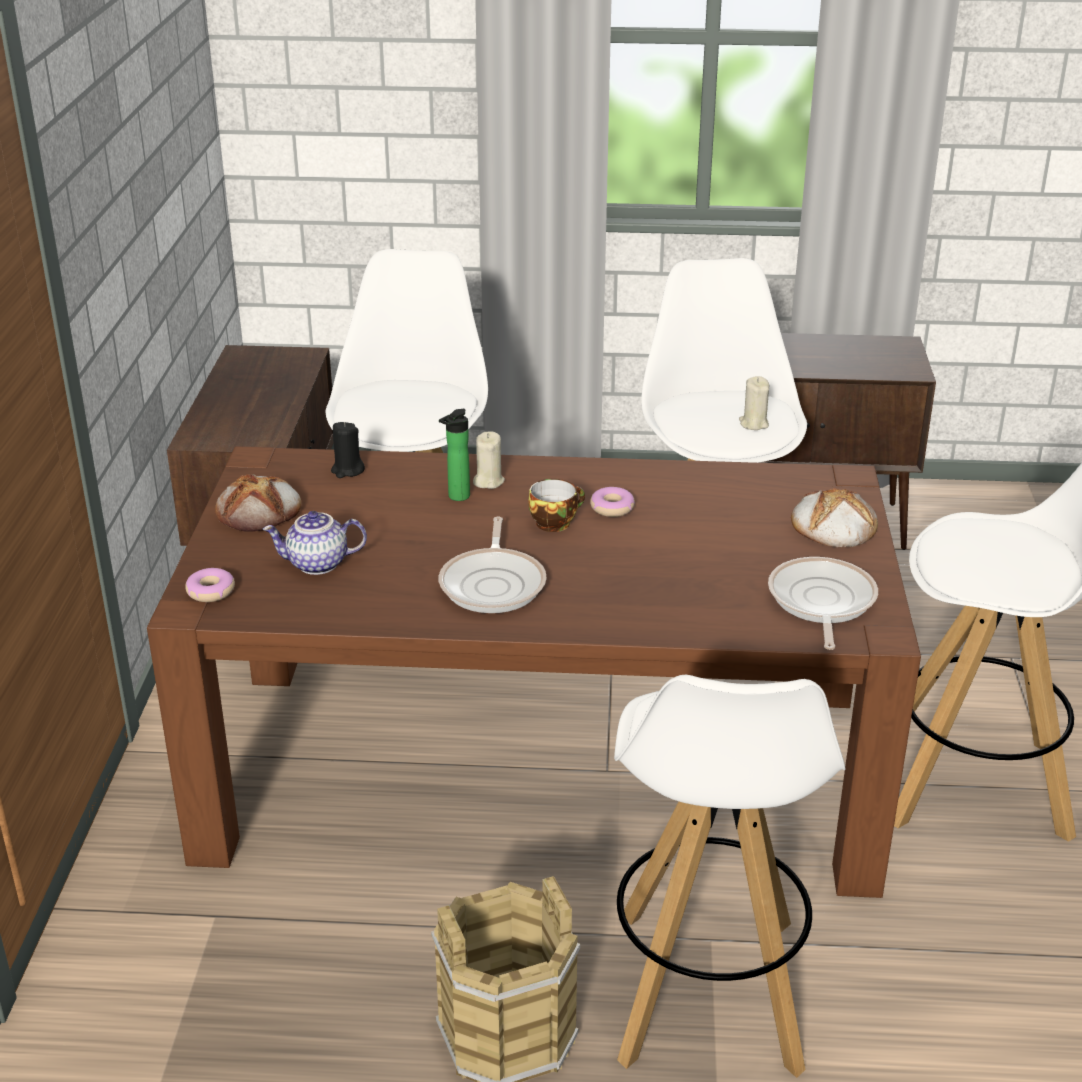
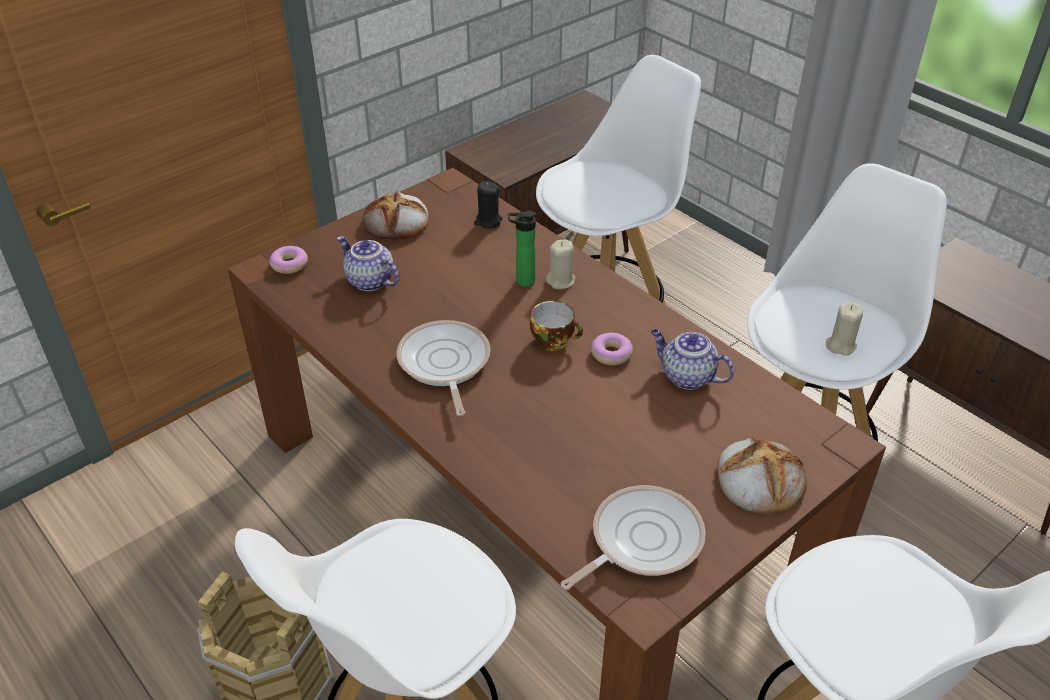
camera: 45 degrees right, 10 degrees up
(494, 583) = (444, 364): frying pan -> frying pan turned 120 degrees clockwise
(689, 493) = (686, 376): none -> teapot

